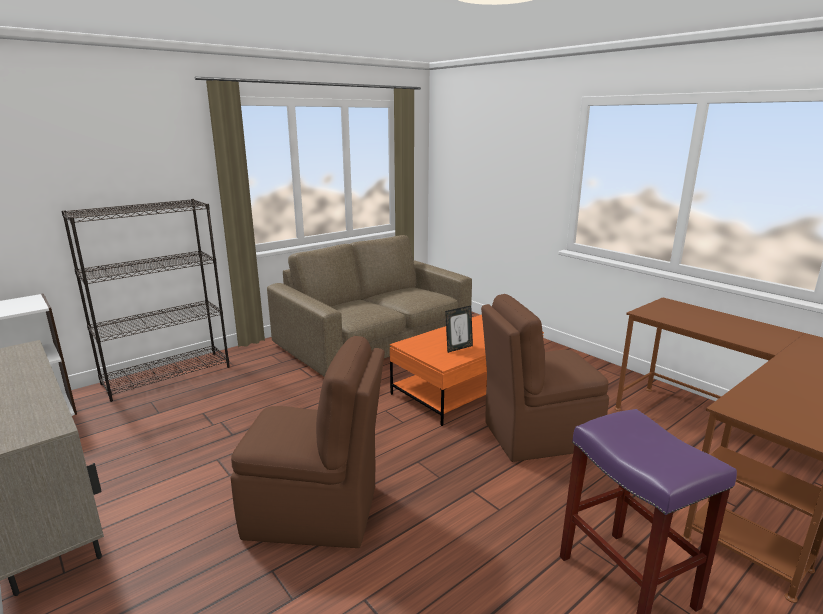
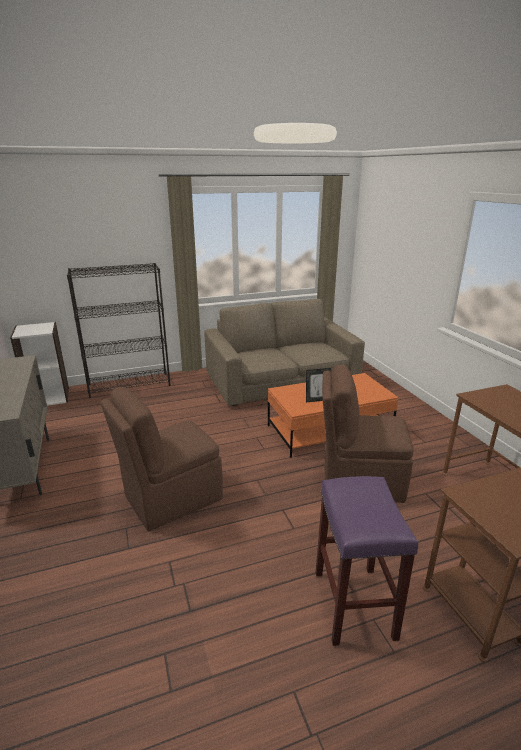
camera: 20 degrees right, 5 degrees up
(316, 512) = (170, 498): brown chair -> brown chair turned 120 degrees clockwise

